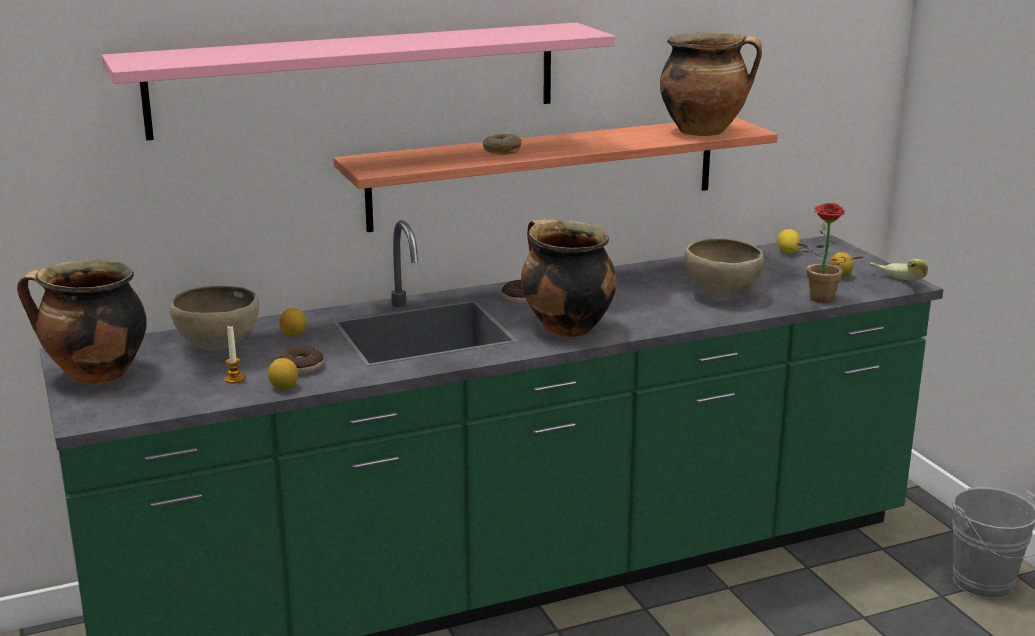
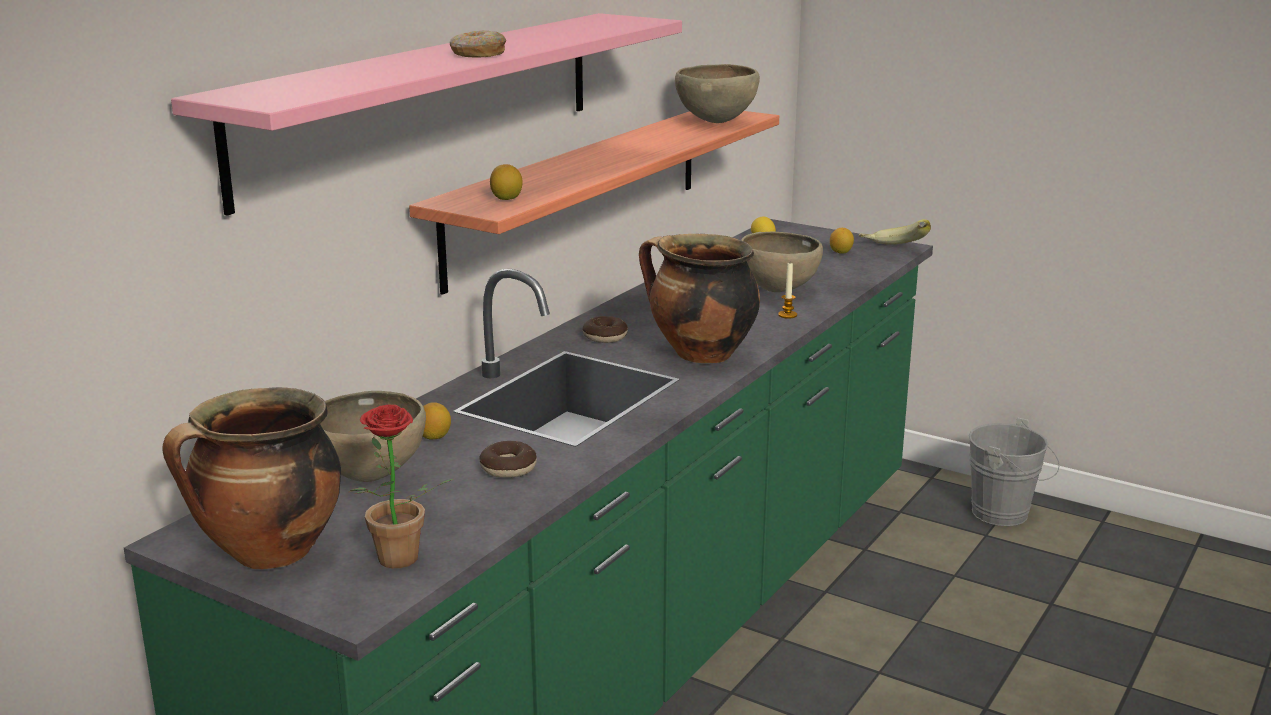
camera: 35 degrees left, 0 degrees up
(234, 379) = (456, 504): candle -> candle (787, 315)
(284, 387) = (529, 495): lemon -> lemon (506, 199)
(501, 151) = (576, 169): donut -> donut (477, 54)
(704, 131) = (716, 122): cooking pot -> brown bowl
(819, 300) = (862, 276): potted plant -> potted plant (396, 563)

